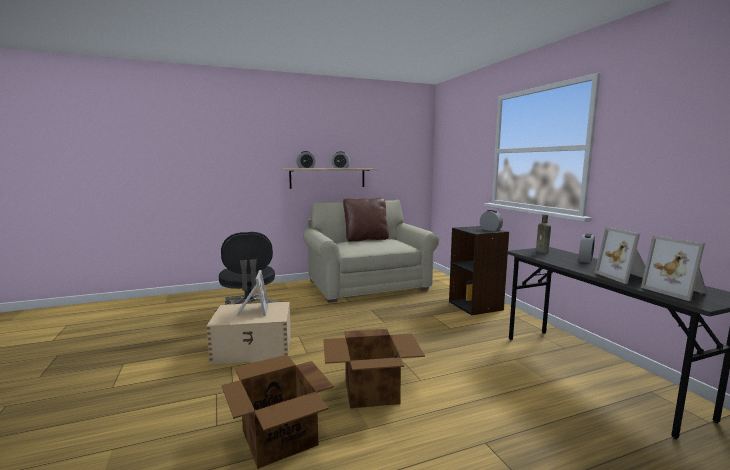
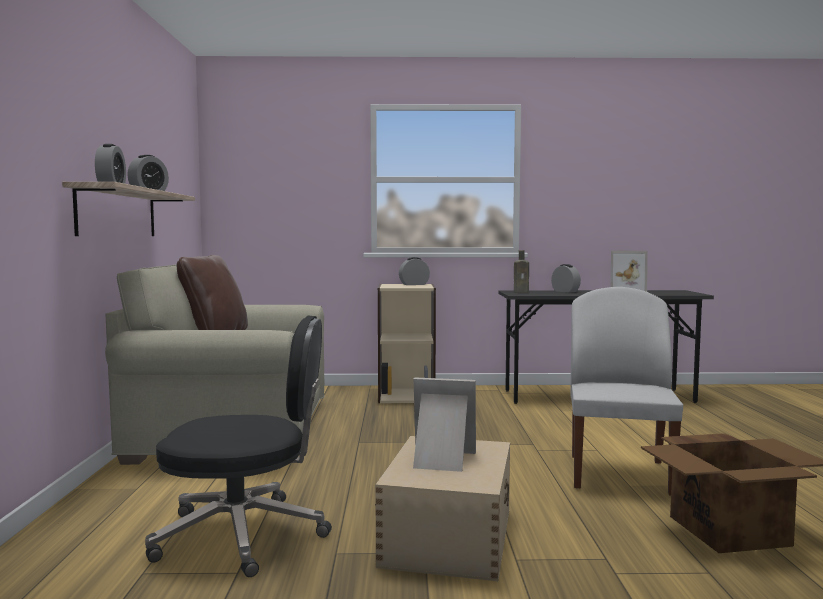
camera: 70 degrees left, 5 degrees down
(372, 391) = (619, 473): cardboard box -> white chair
(476, 305) = (406, 396): black bookcase -> beige bookcase
(676, 291) = (667, 293): picture frame -> none

